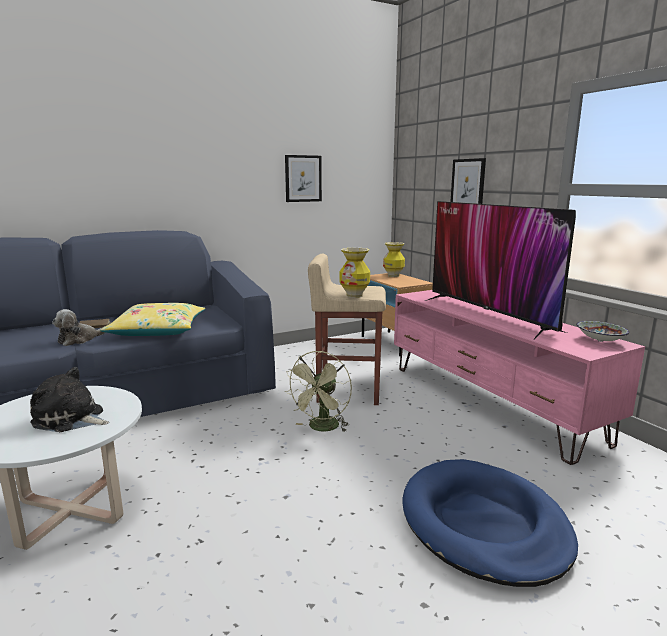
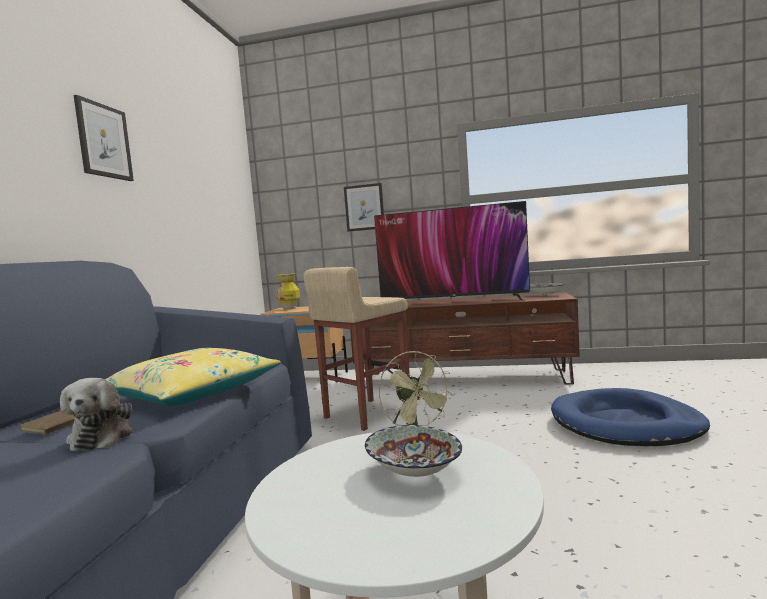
camera: 50 degrees left, 10 degrees down
(71, 419) = (415, 472): plush toy -> bowl
(303, 178) = (195, 204): picture -> picture (104, 141)
(354, 295) = (377, 300): vase -> none
(490, 402) = (464, 379): pink tv stand -> brown tv stand

